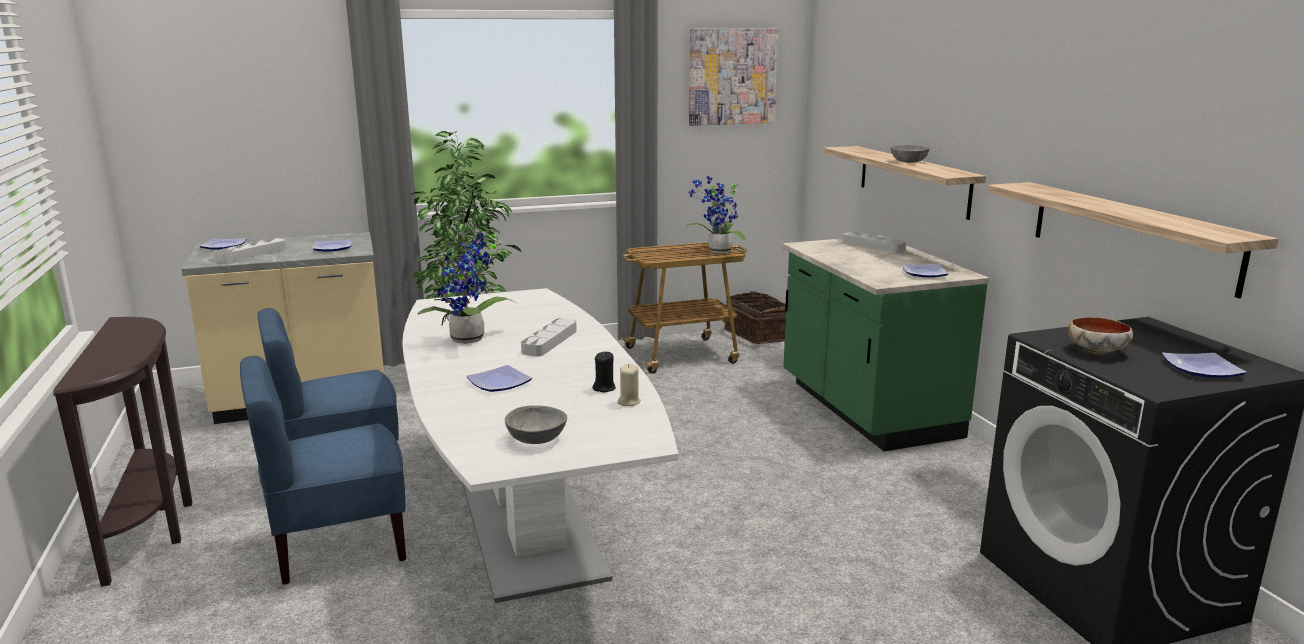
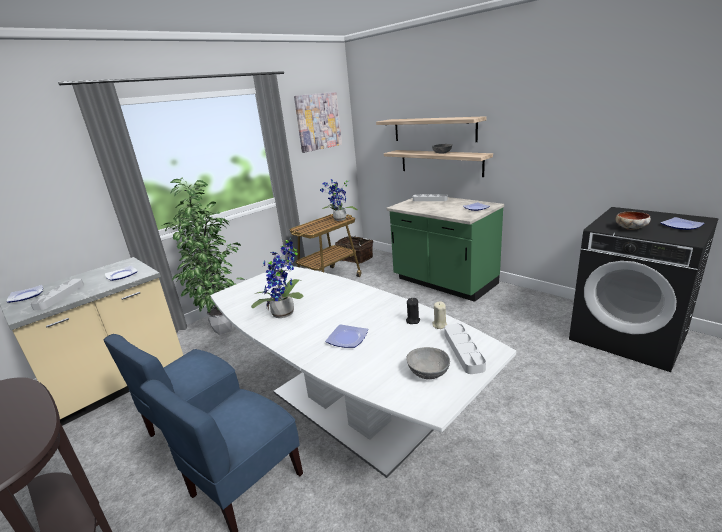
camera: 25 degrees left, 5 degrees up
(549, 341) = (336, 299): grey tray -> grey tray (463, 351)
(1130, 235) = (595, 169): shelf -> shelf (433, 129)

